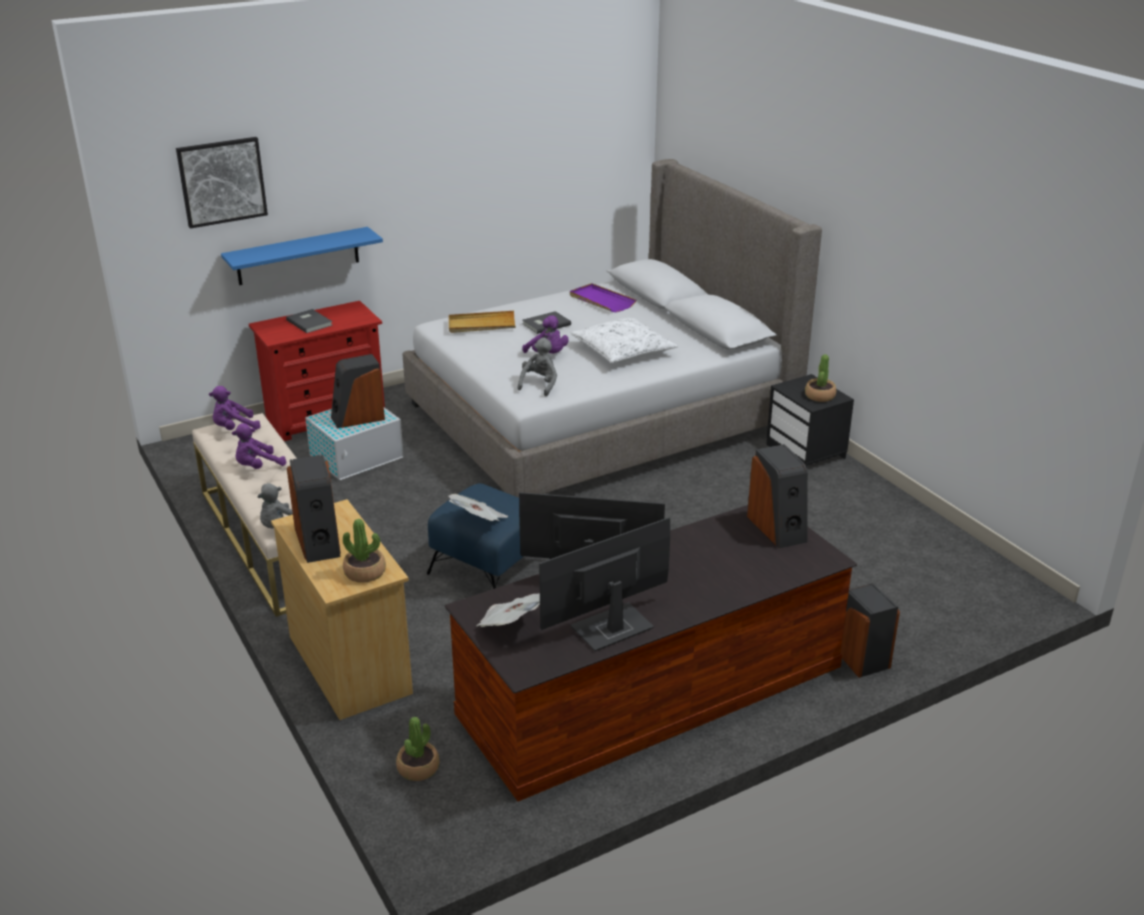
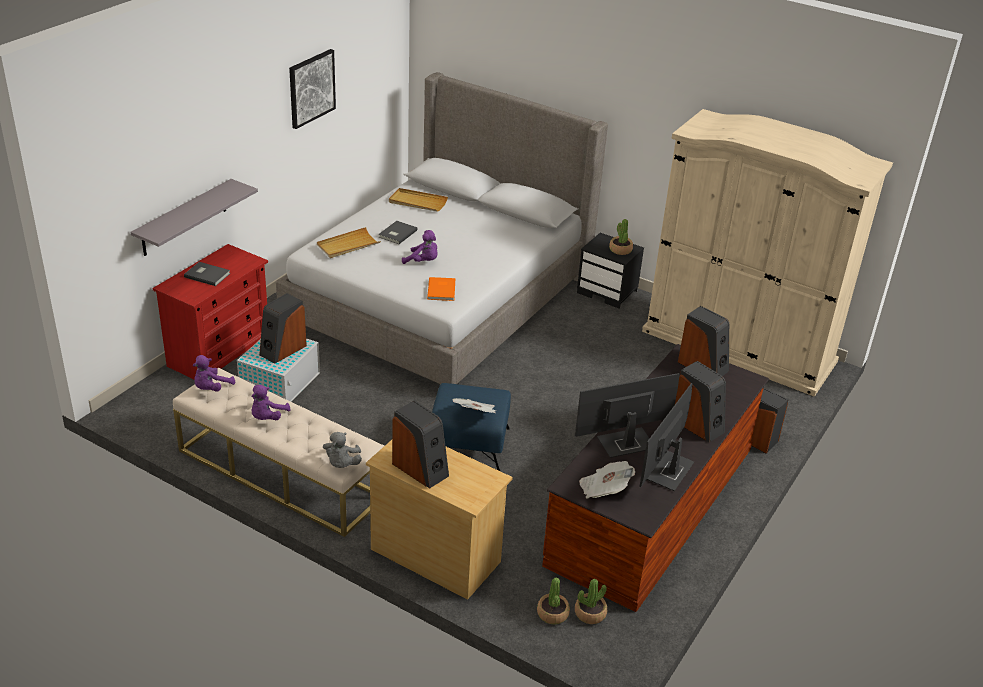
camera: 30 degrees left, 5 degrees up
(222, 181) = (129, 168): picture -> picture (311, 88)
(298, 256) = (184, 218): blue shelf -> grey shelf
(365, 572) = (479, 482): potted plant -> potted plant (590, 613)
(539, 384) = (442, 290): grey plush toy -> orange book
(601, 300) = (417, 202): purple tray -> beige tray
(623, 351) = (475, 245): white pillow -> none
(703, 589) = (697, 425): none -> speaker
(931, 547) = (738, 346): none -> beige wardrobe

